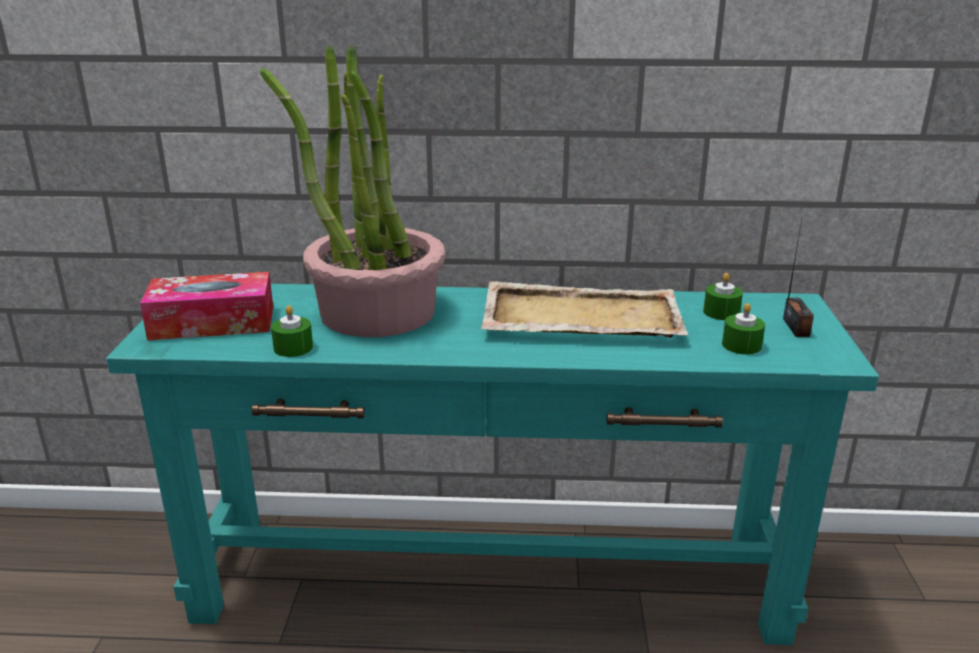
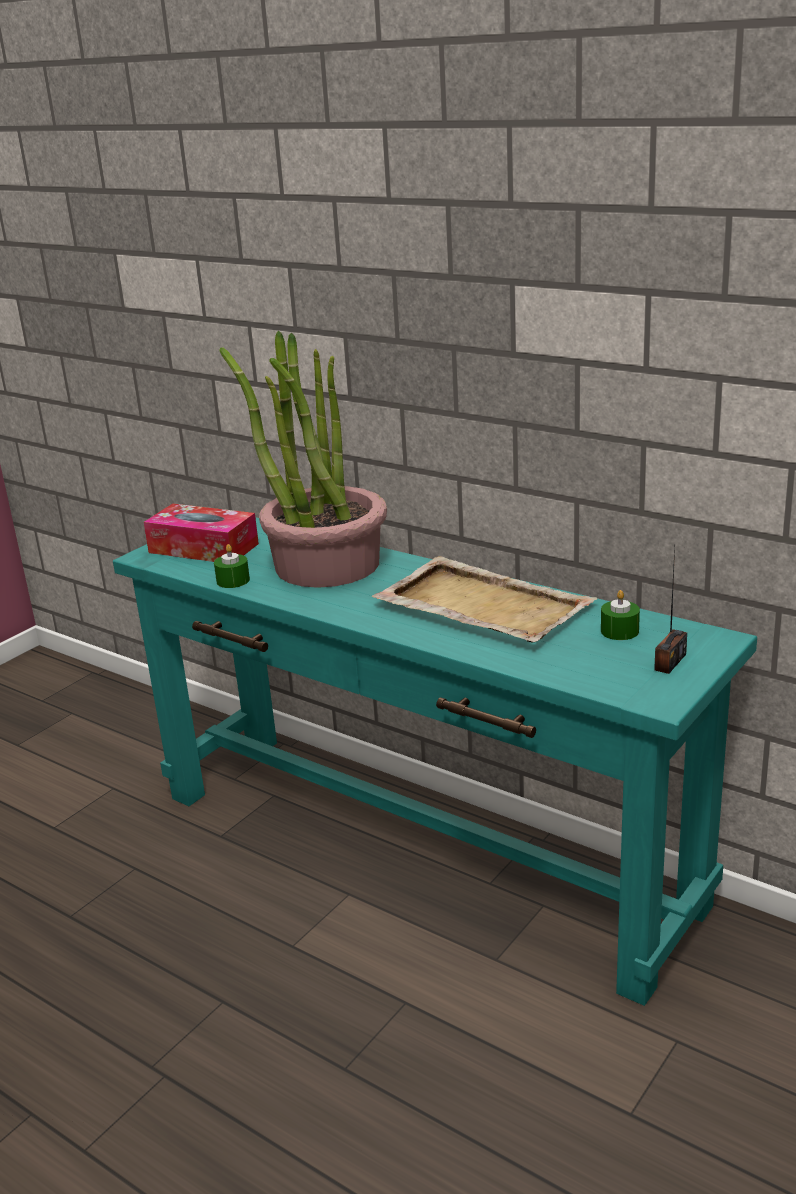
camera: 35 degrees right, 0 degrees up
(741, 345) = (588, 665): green candle -> none

